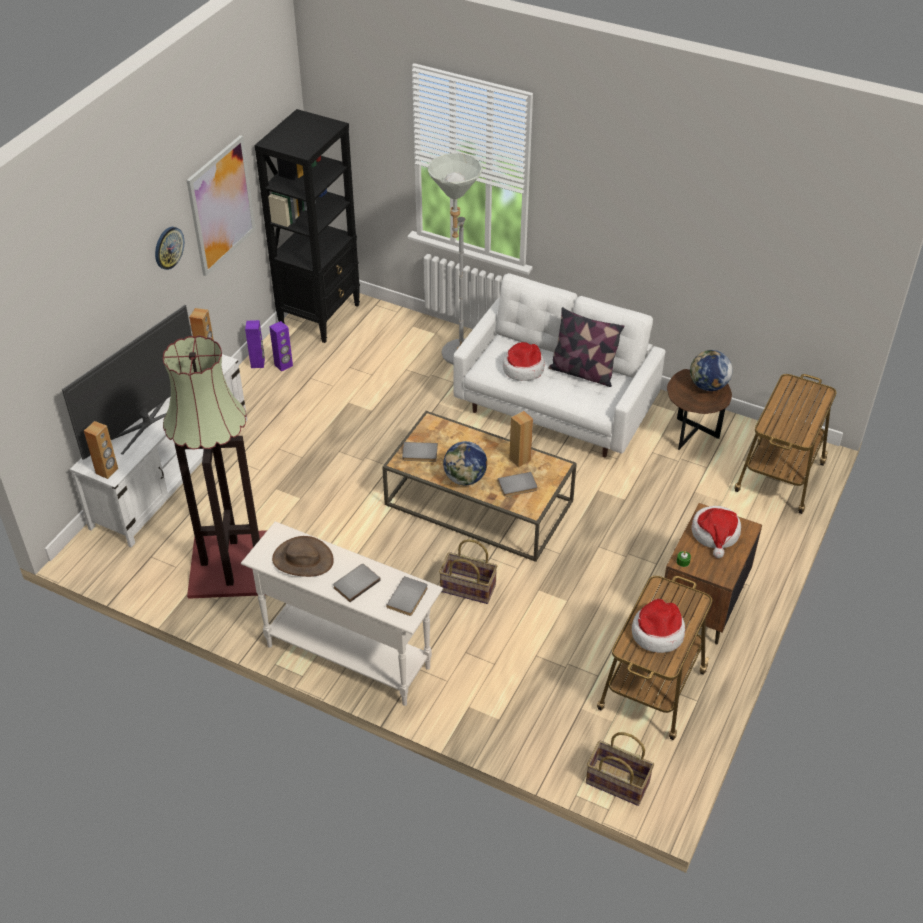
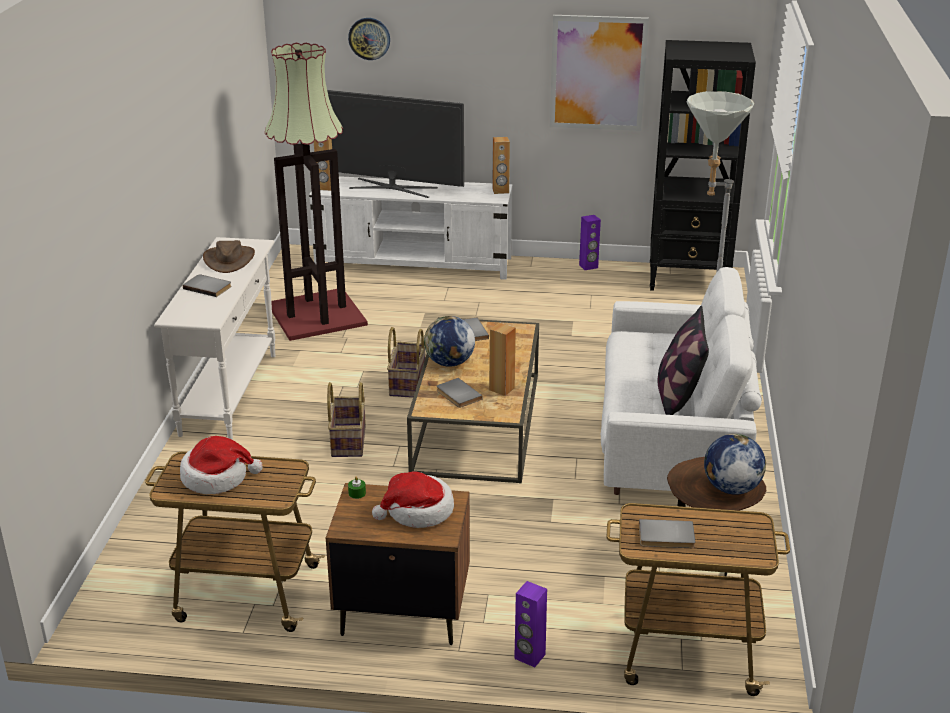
camera: 70 degrees right, 15 degrees down
(168, 247) = (508, 65): wall clock -> wall clock (369, 38)
(283, 365) = (597, 278): purple speaker -> purple speaker (529, 656)
(408, 598) = (198, 314): grey book -> grey book (666, 537)
(523, 368) = (648, 358): hat -> none
(616, 783) = (106, 588): basket -> basket (406, 383)

